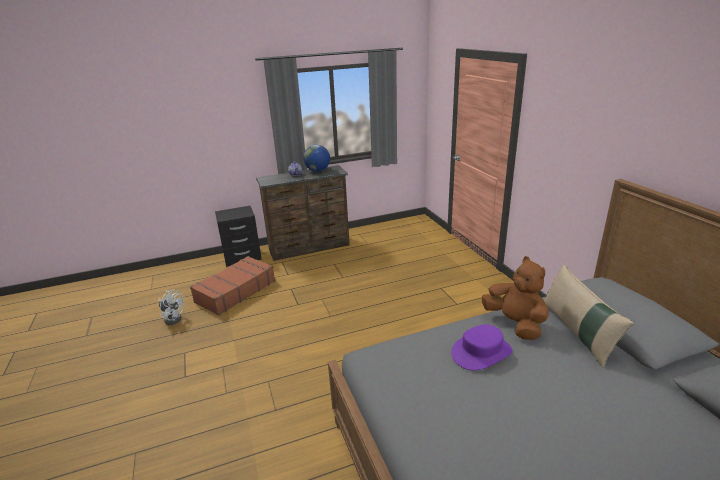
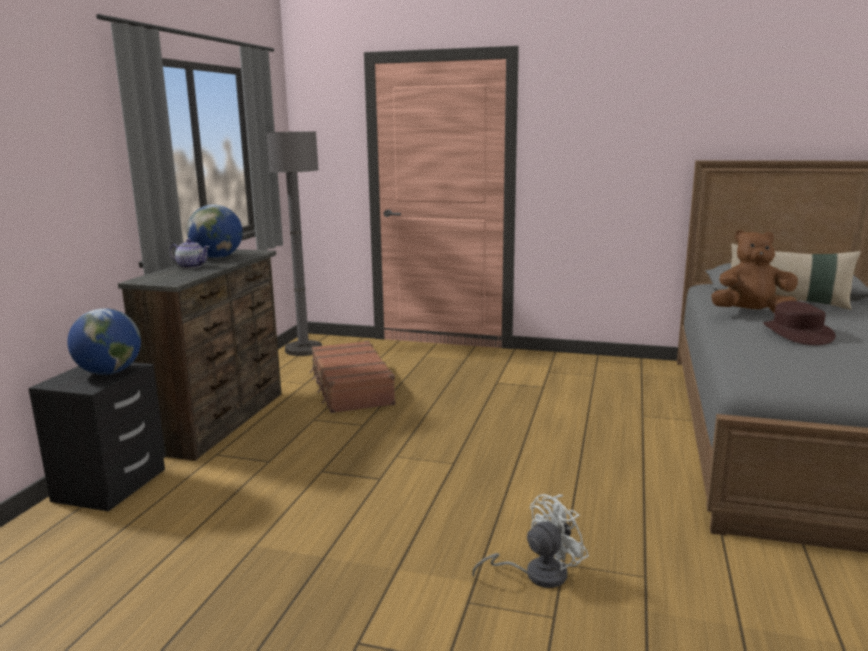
camera: 55 degrees left, 10 degrees down
(173, 318) = (191, 631): white fan -> white fan (536, 574)
(235, 291) = (229, 525): brown suitcase -> brown suitcase (351, 388)
(238, 214) = (109, 372): none -> globe
(404, 224) = (303, 350): none -> grey floor lamp
(481, 352) = (796, 333): purple hat -> brown hat

